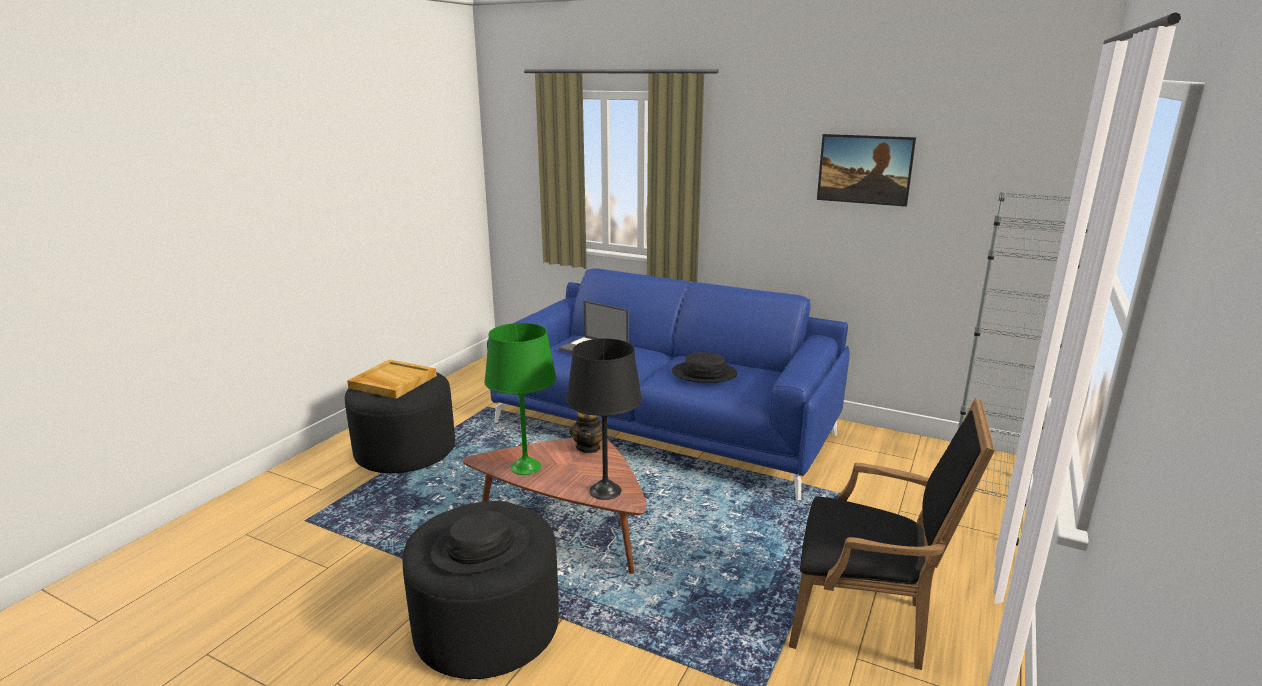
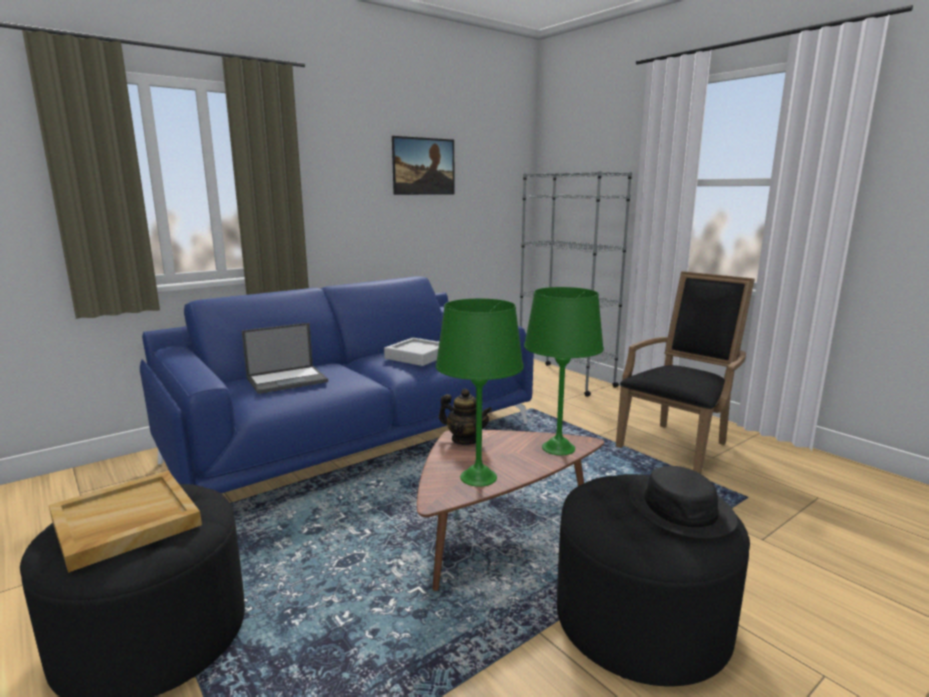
camera: 65 degrees left, 5 degrees down
(604, 491) = (558, 448): black table lamp -> green table lamp
(704, 374) = (417, 356): black hat -> grey tray

